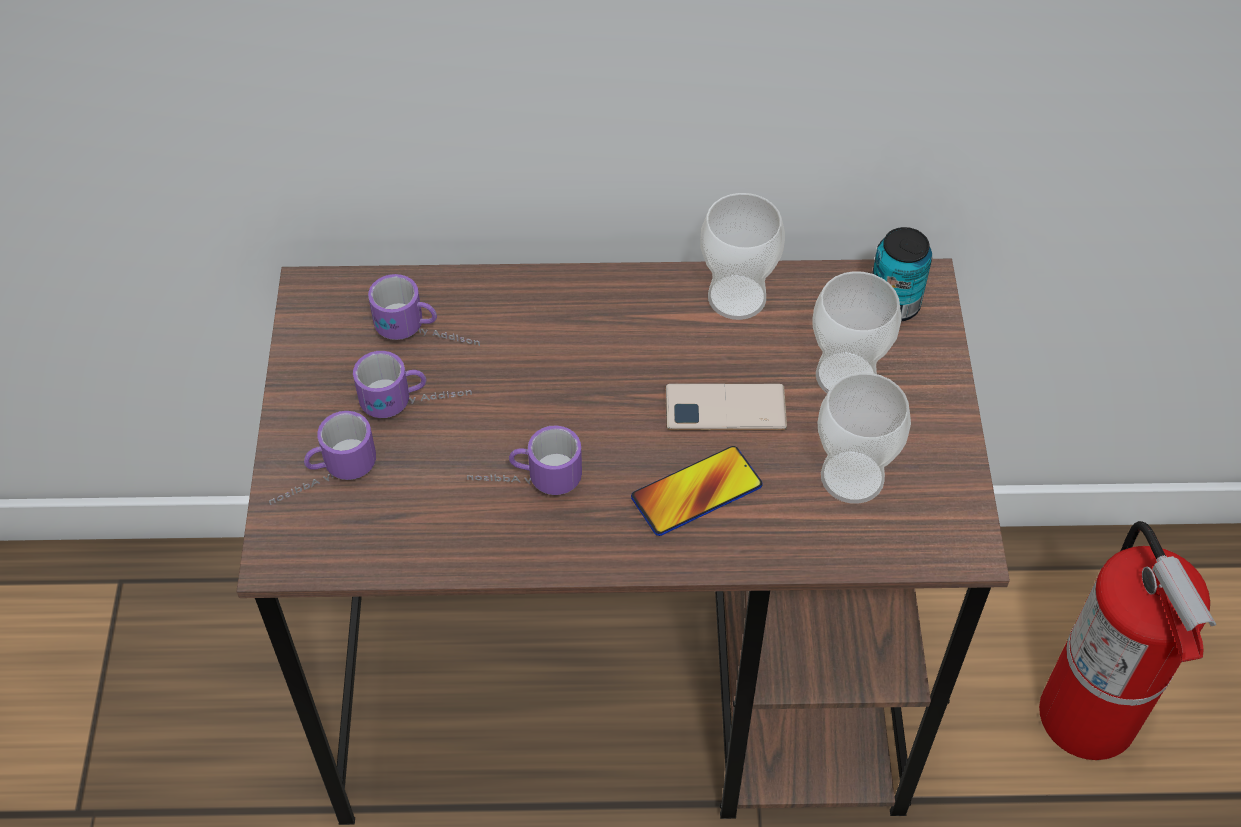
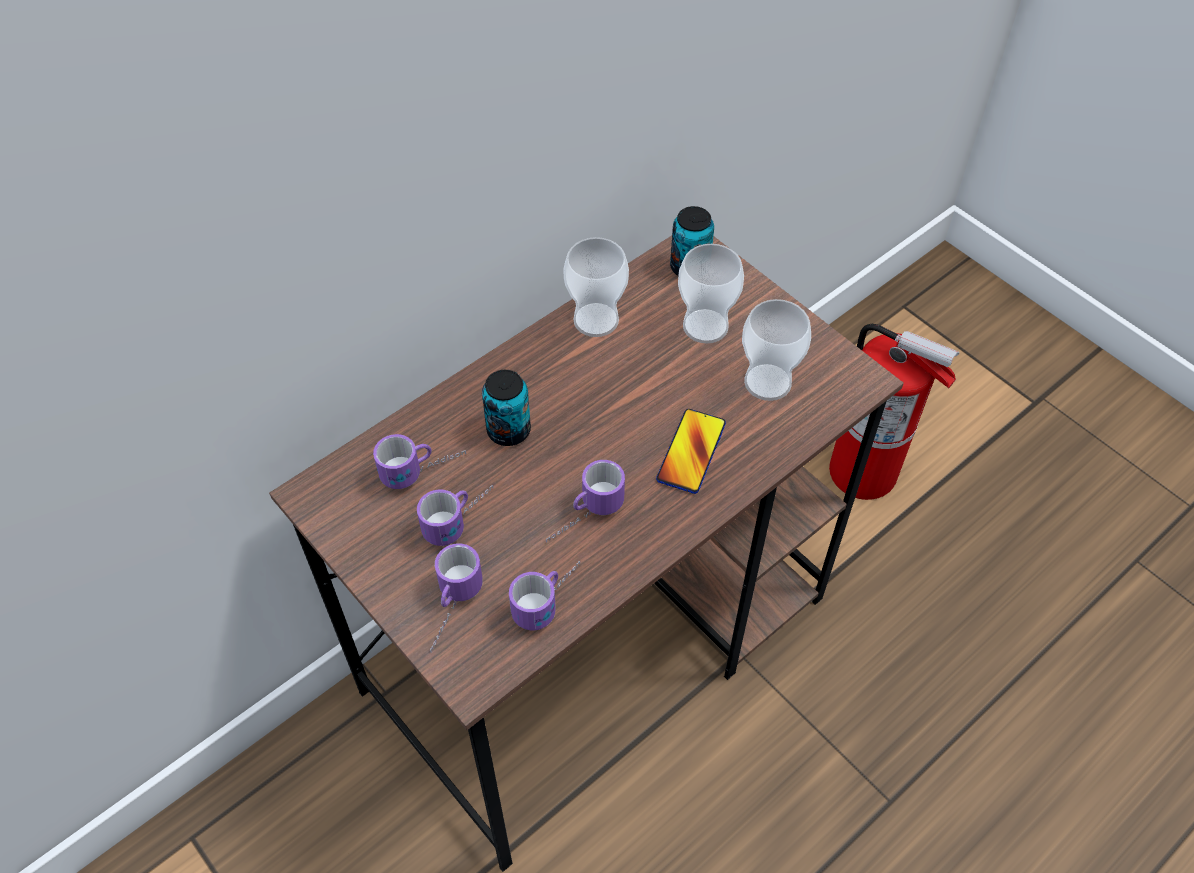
camera: 40 degrees left, 0 degrees up
(420, 534) = (551, 598): none -> mug
(541, 350) = (508, 430): none -> can
(725, 408) = (657, 391): phone -> none

